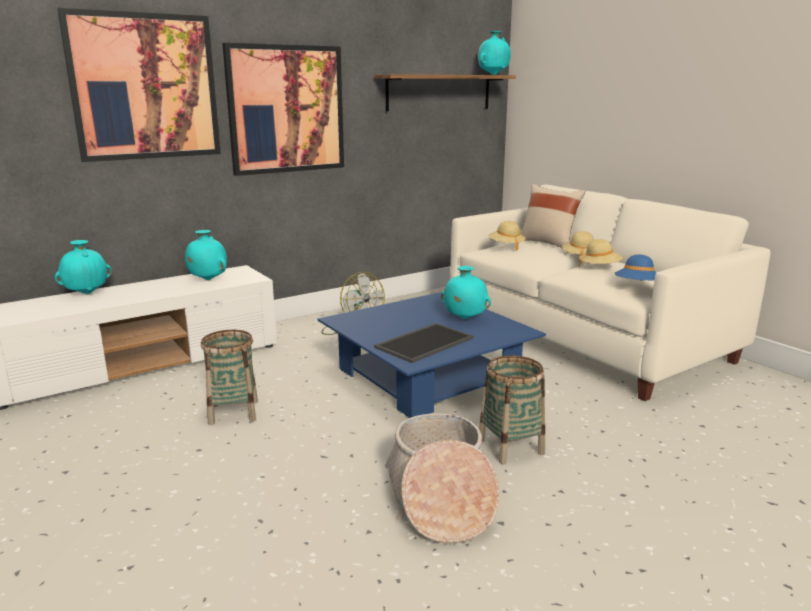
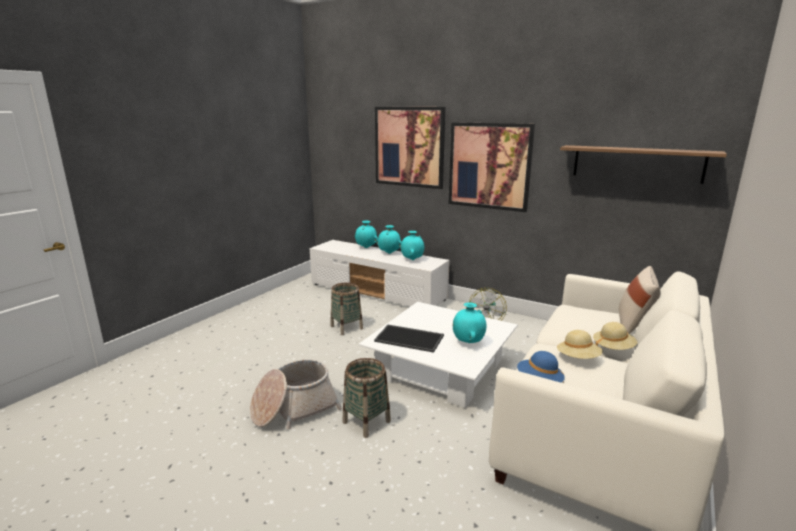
camera: 65 degrees right, 0 degrees up
(428, 376) = (440, 369): blue coffee table -> white coffee table
(493, 75) = (700, 151): turquoise vase -> turquoise vase (389, 253)
(506, 246) = (586, 312): beige hat -> none

